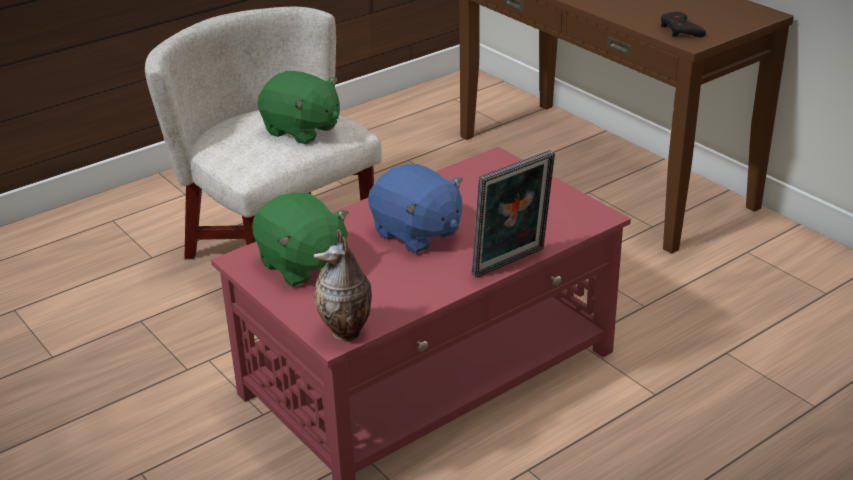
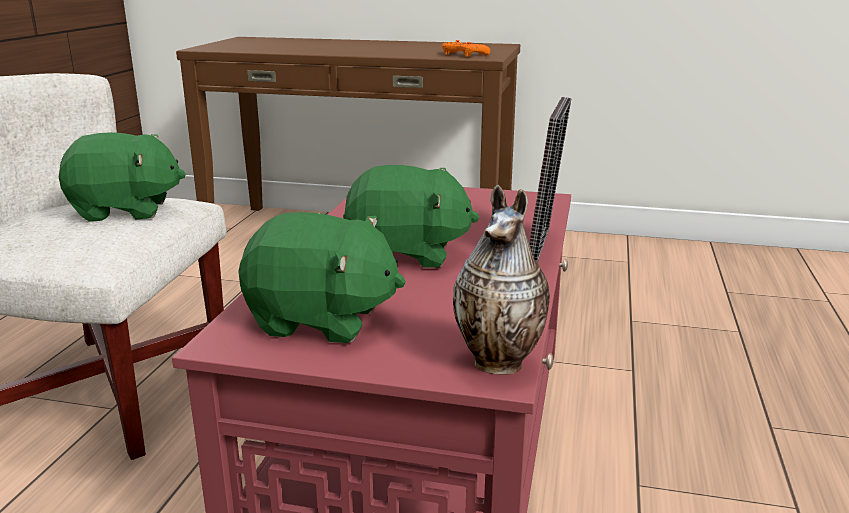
camera: 40 degrees left, 10 degrees down
(416, 234) = (407, 254): blue plush toy -> green plush toy
(680, 30) = (463, 54): black game controller -> orange game controller

